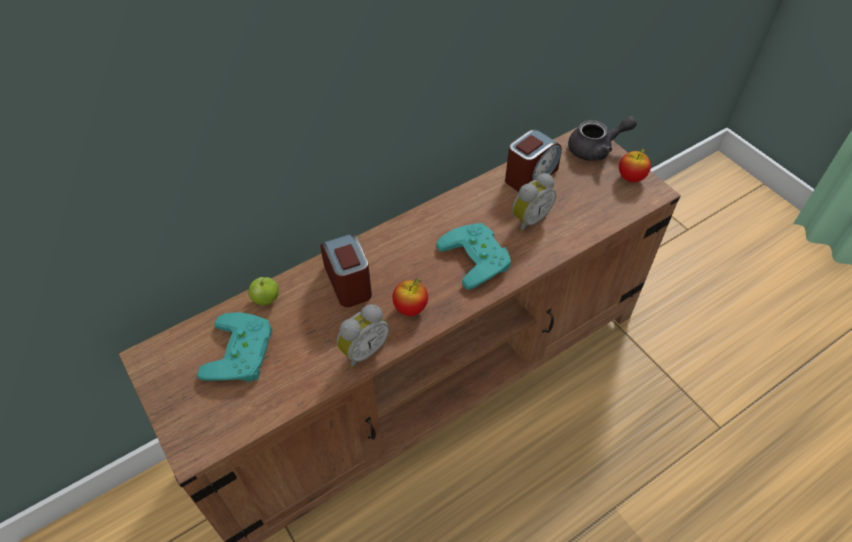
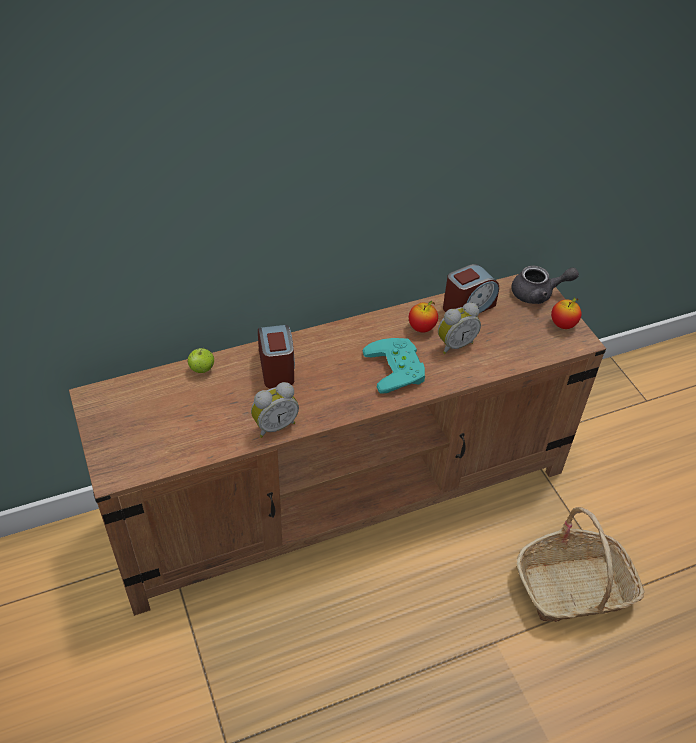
camera: 10 degrees right, 5 degrees down
(243, 353) = (172, 408): turquoise game controller -> none
(410, 308) = (325, 399): apple -> apple (422, 328)
(673, 433) = (574, 588): none -> basket

